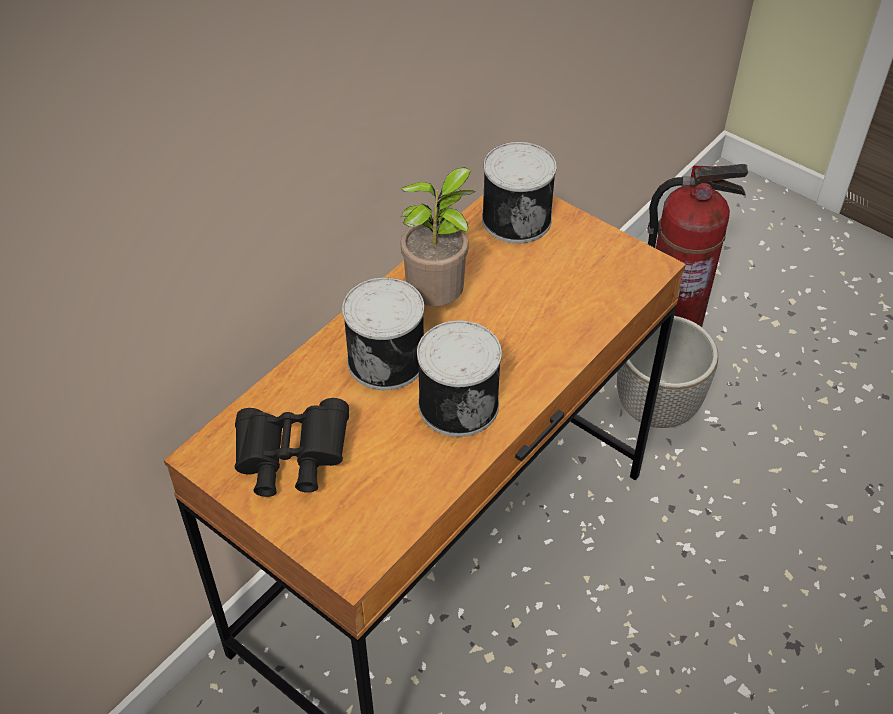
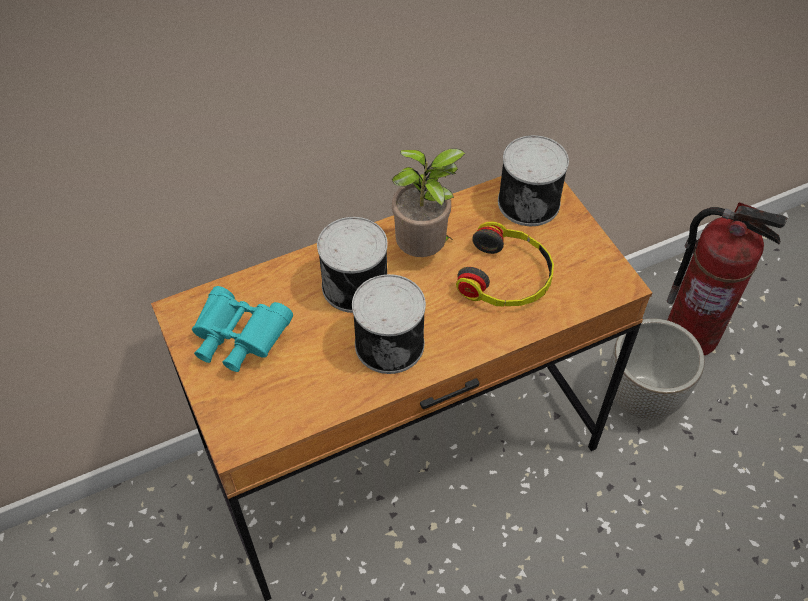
camera: 25 degrees right, 5 degrees up
(291, 460) = (238, 340): black binoculars -> turquoise binoculars
(538, 297) = (506, 277): none -> headphones

